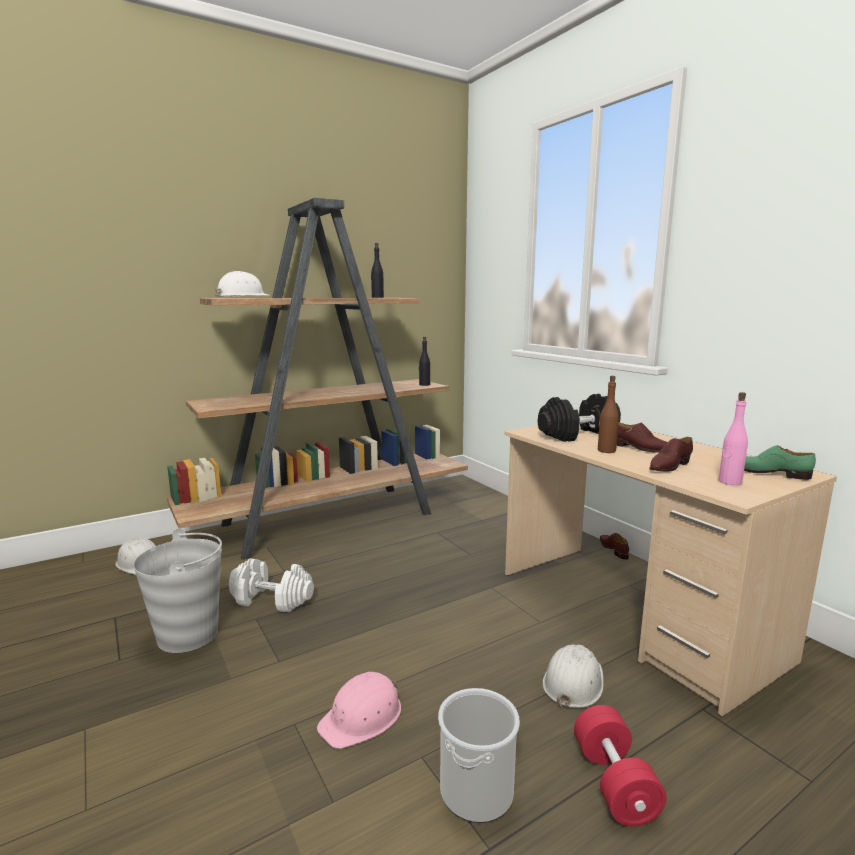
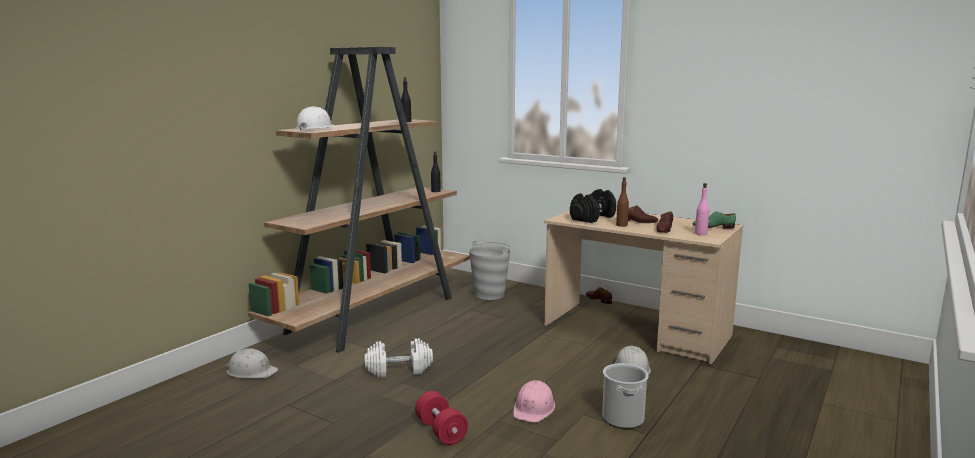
camera: 25 degrees left, 0 degrees up
(189, 635) = (365, 400): grey bucket -> grey bucket (490, 294)
(614, 783) = (681, 399): red dumbbell -> red dumbbell (441, 431)

